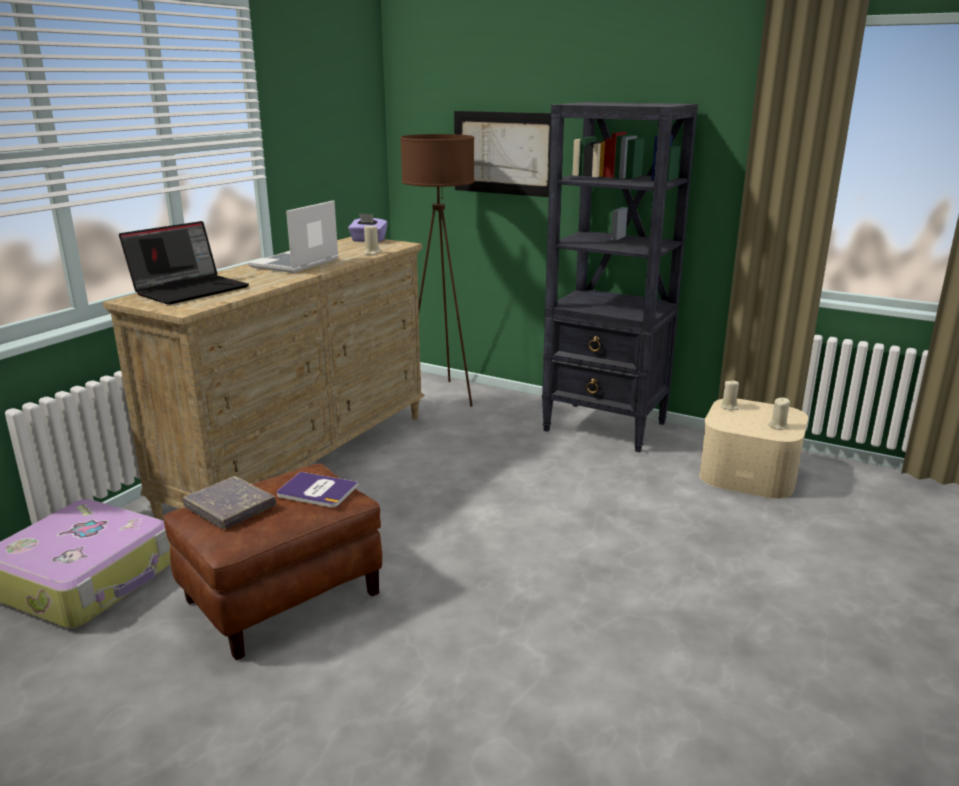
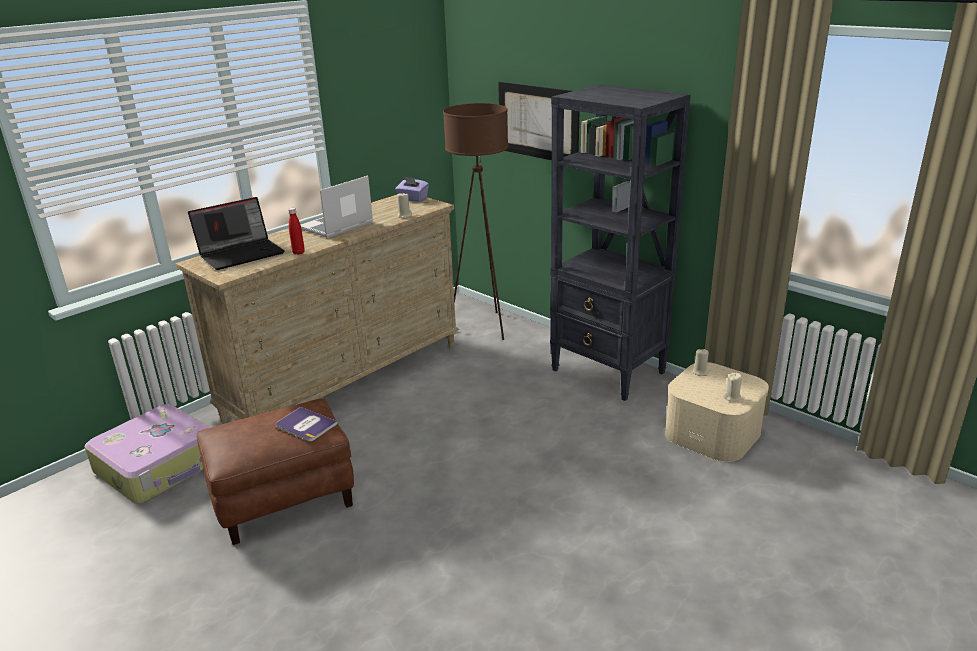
camera: 15 degrees right, 5 degrees up
(230, 507) = (239, 432): grey book -> none
(267, 286) = (298, 252): none -> red bottle

